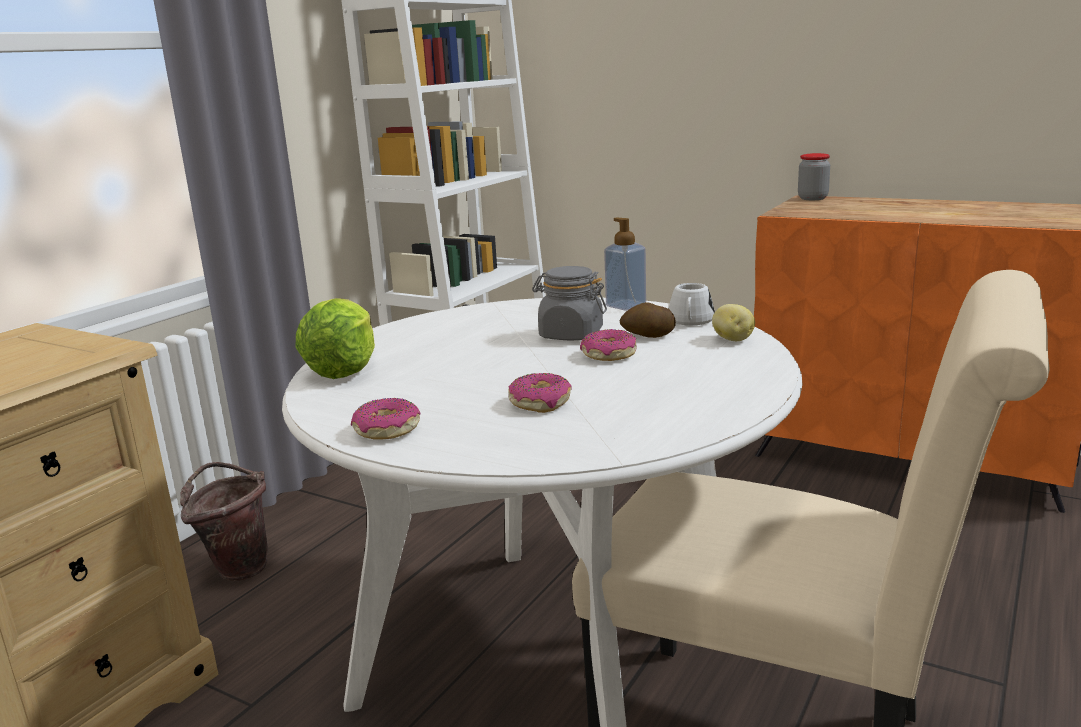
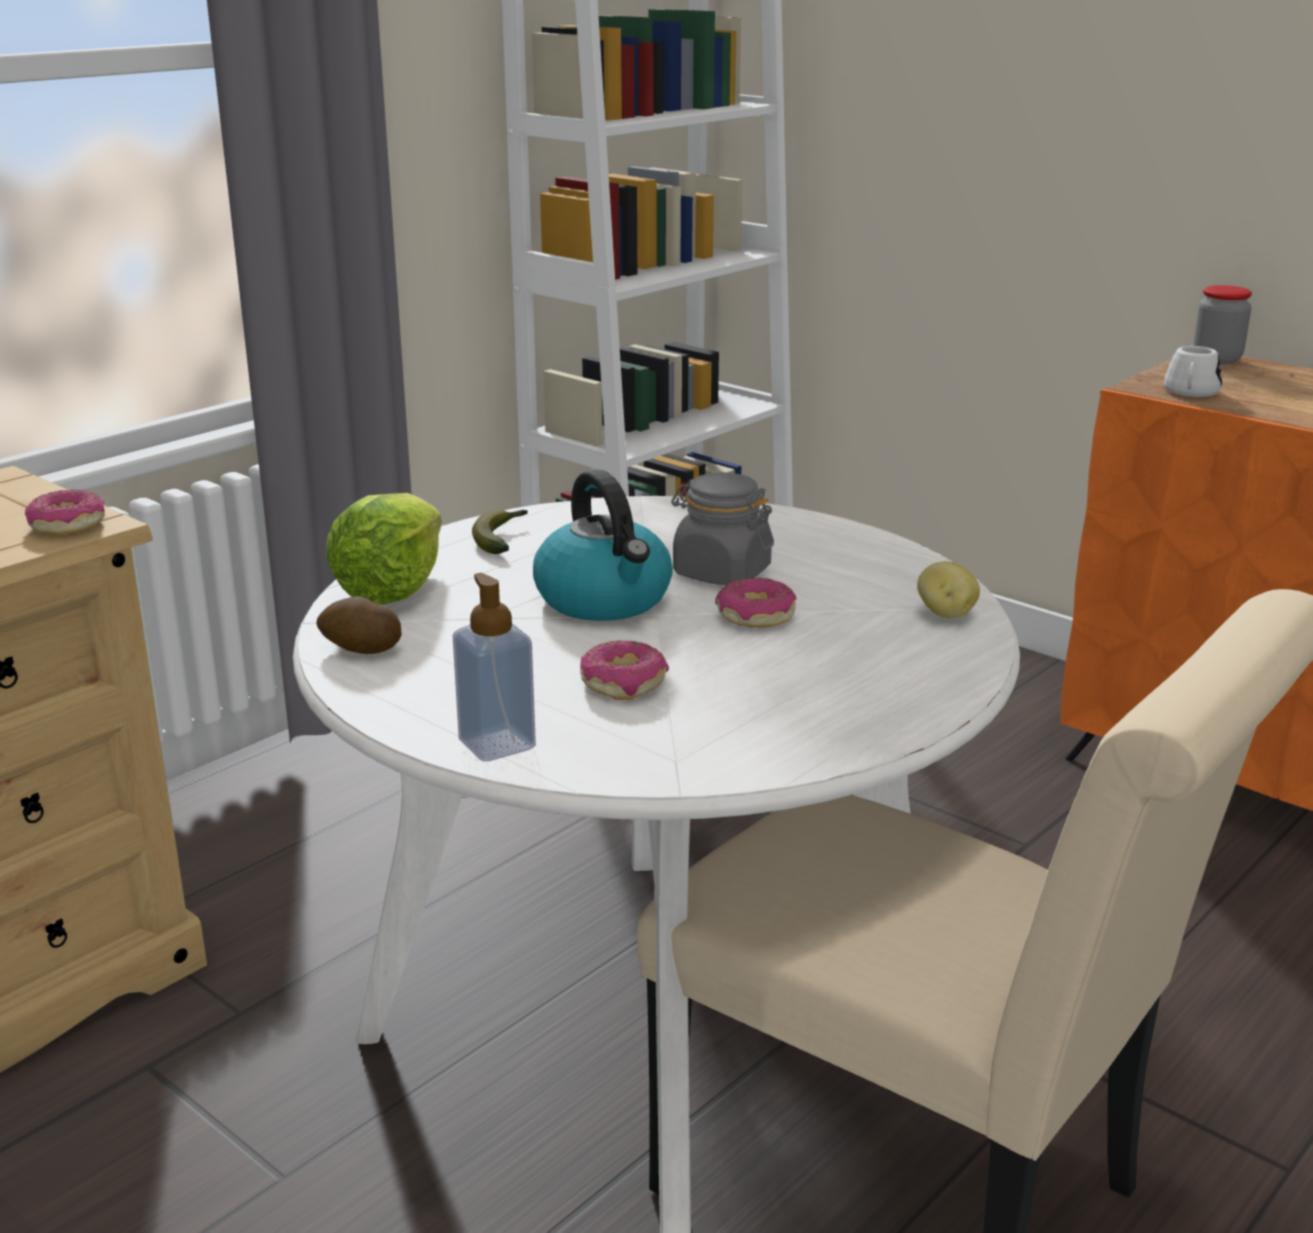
camera: 10 degrees right, 5 degrees up
(238, 567) = (262, 818): brown bucket -> none
(386, 430) = (409, 697): donut -> donut (67, 525)
(410, 333) = (501, 539): none -> banana
(500, 358) = (605, 600): none -> kettle
(626, 306) = (827, 530): soap dispenser -> soap dispenser (497, 744)
(648, 336) = (828, 591): potato -> potato (360, 649)
(690, 322) = (903, 574): white mug -> white mug (1190, 393)

